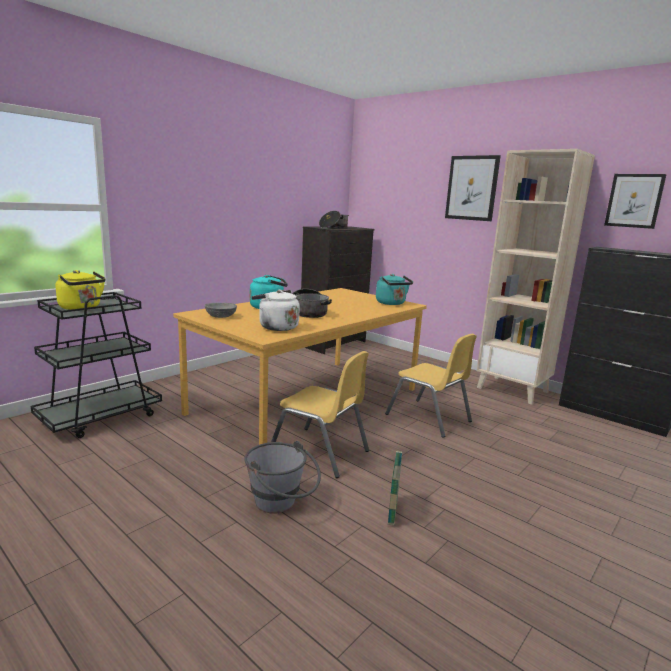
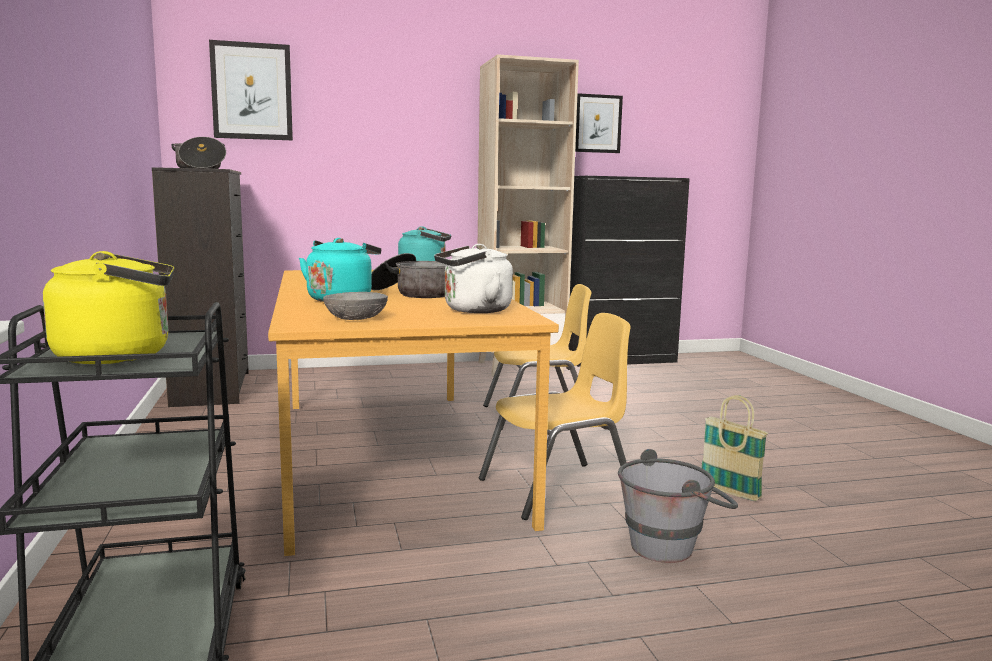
camera: 55 degrees left, 5 degrees down
(472, 188) = (405, 105): picture -> picture (252, 91)

